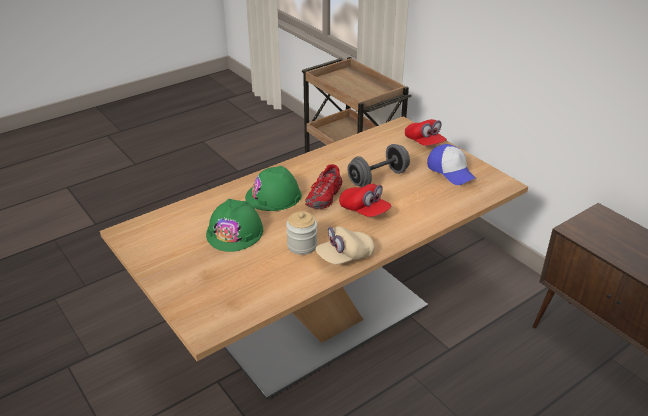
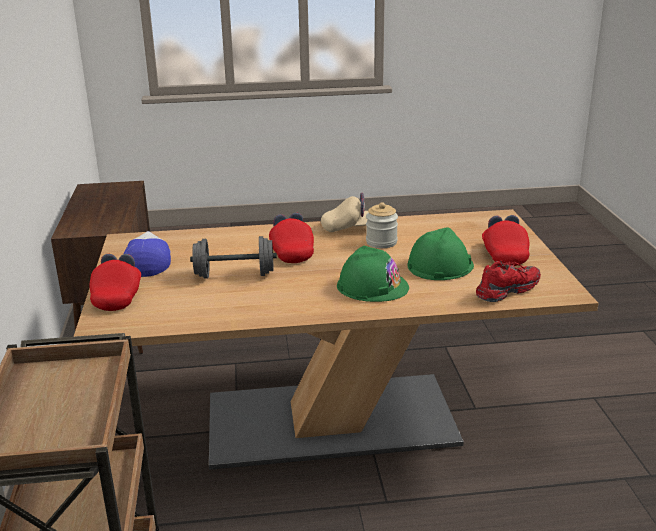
camera: 150 degrees left, 10 degrees down
(185, 263) = (504, 255): none -> red cap
(324, 197) = (317, 272): red shoe -> red shoe (507, 292)

